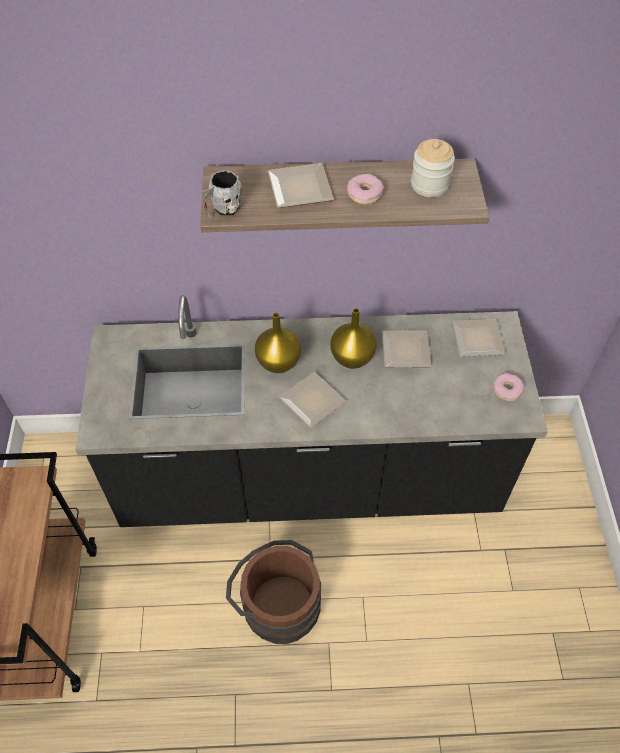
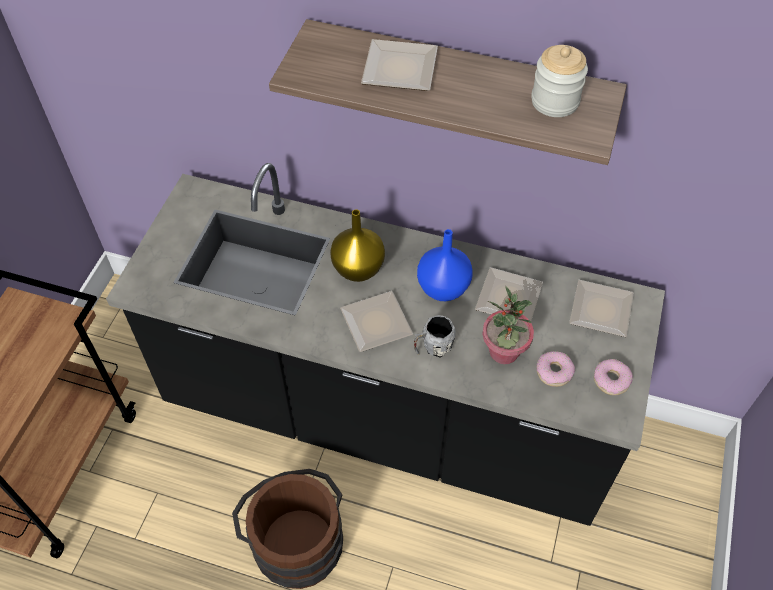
camera: 20 degrees right, 0 degrees up
(223, 209) = (302, 71): grey mug -> grey mug (433, 347)
(352, 358) = (442, 289): yellow vase -> blue vase
(364, 194) = (471, 93): donut -> donut (554, 372)
(420, 393) = (503, 352): none -> potted plant

